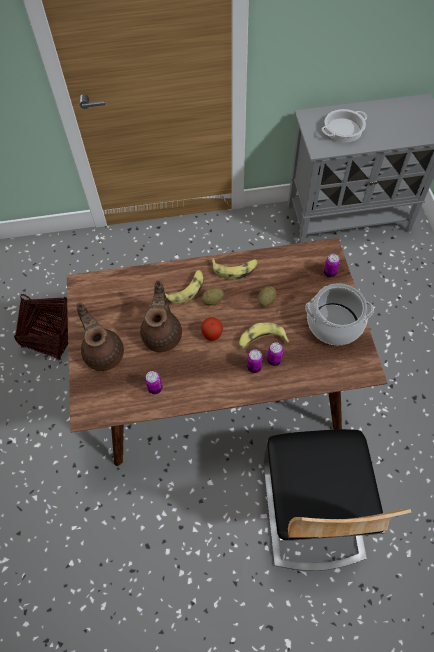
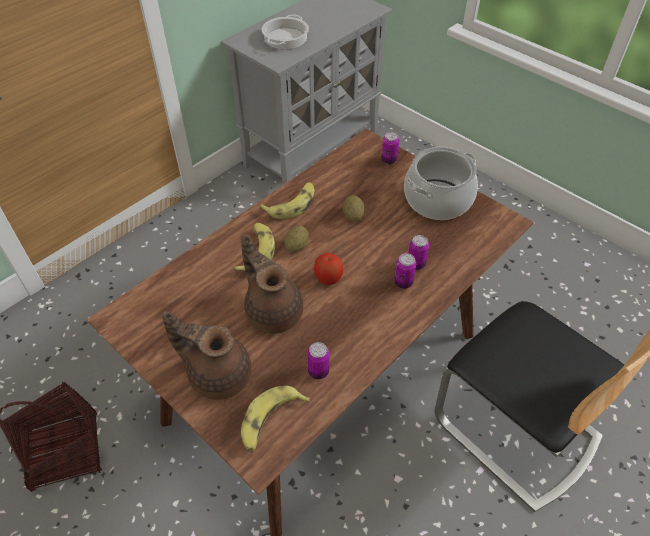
camera: 40 degrees left, 10 degrees down
(261, 340) = (384, 254): banana -> banana (270, 421)

